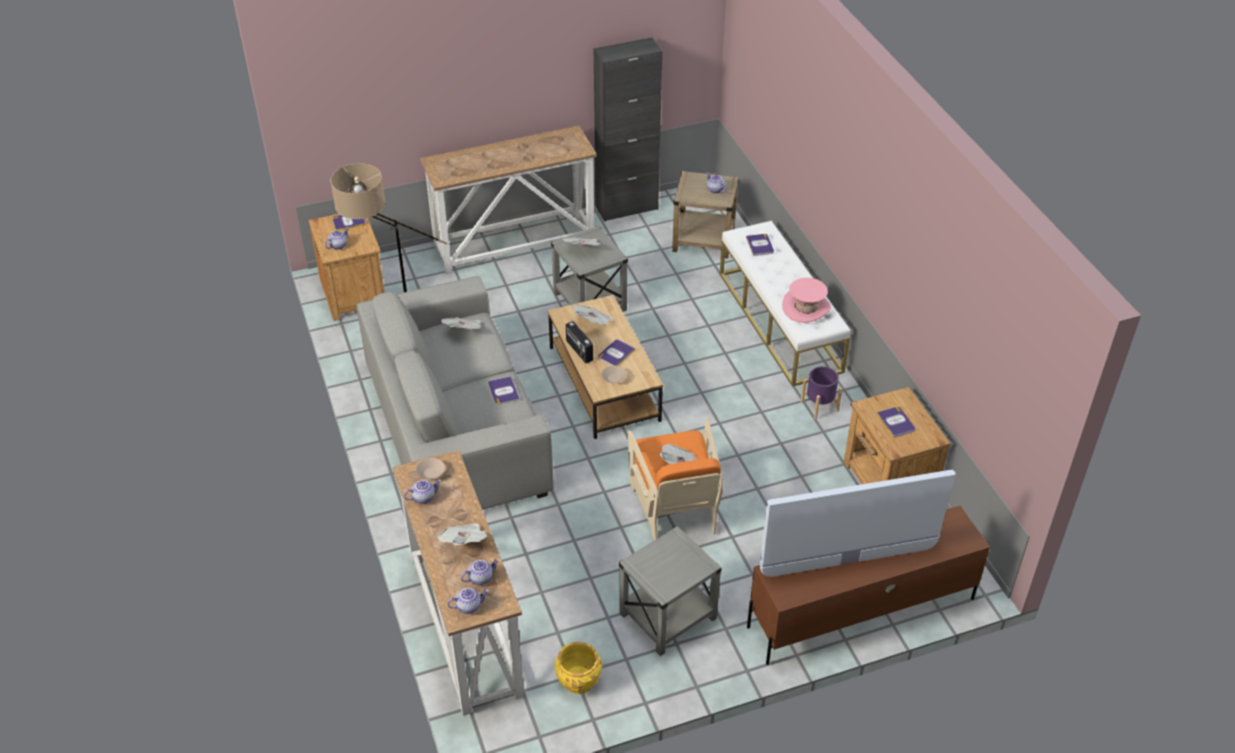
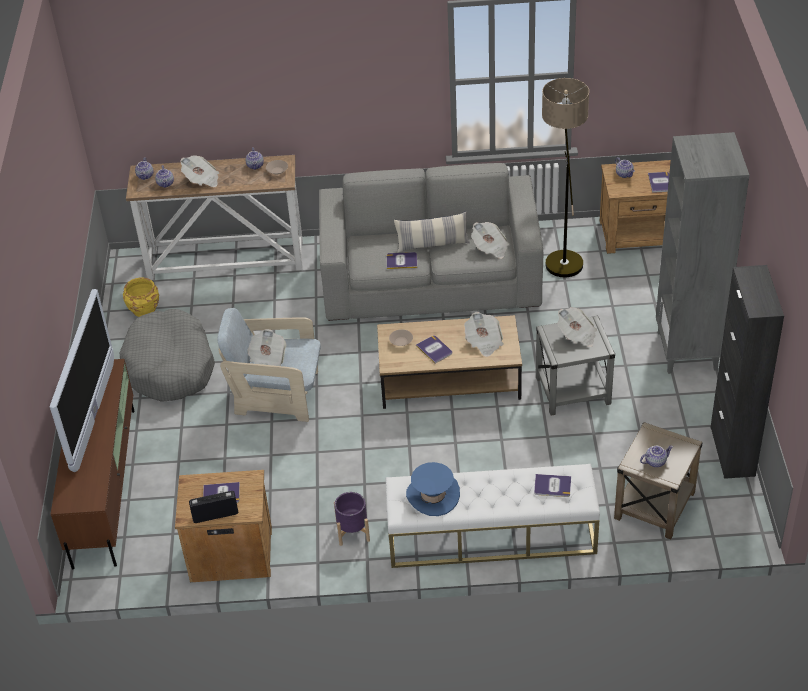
camera: 110 degrees right, 0 degrees up
(467, 375) = (432, 244): none -> pillow
(515, 243) = (688, 351): console table -> grey bookcase
(579, 351) = (448, 326): radio -> radio (215, 515)
(667, 617) = (170, 367): grey side table -> grey dog bed
(675, 506) = (277, 395): orange armchair -> beige armchair
(806, 308) = (433, 495): pink hat -> blue hat

